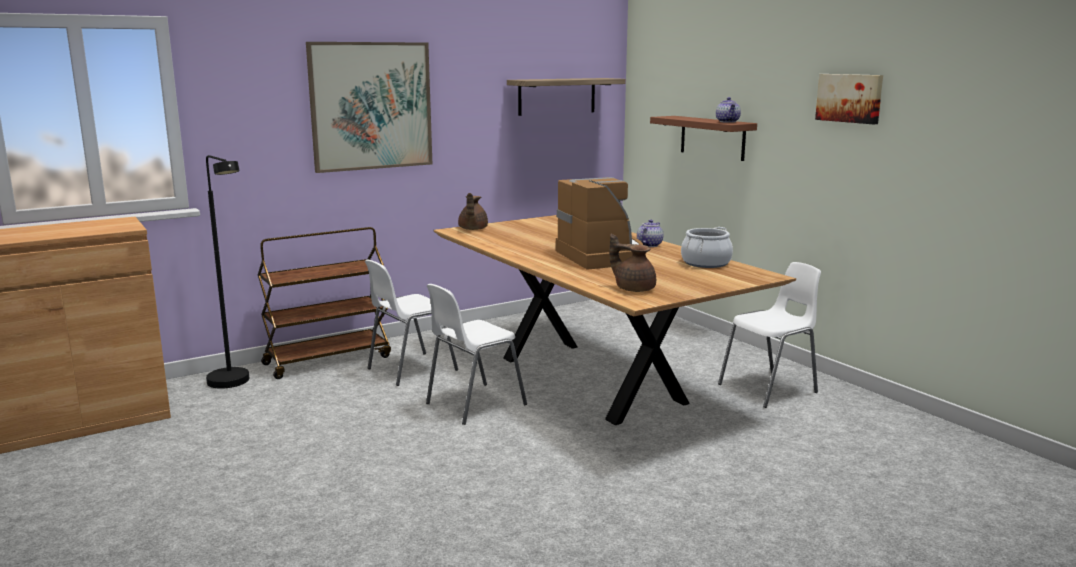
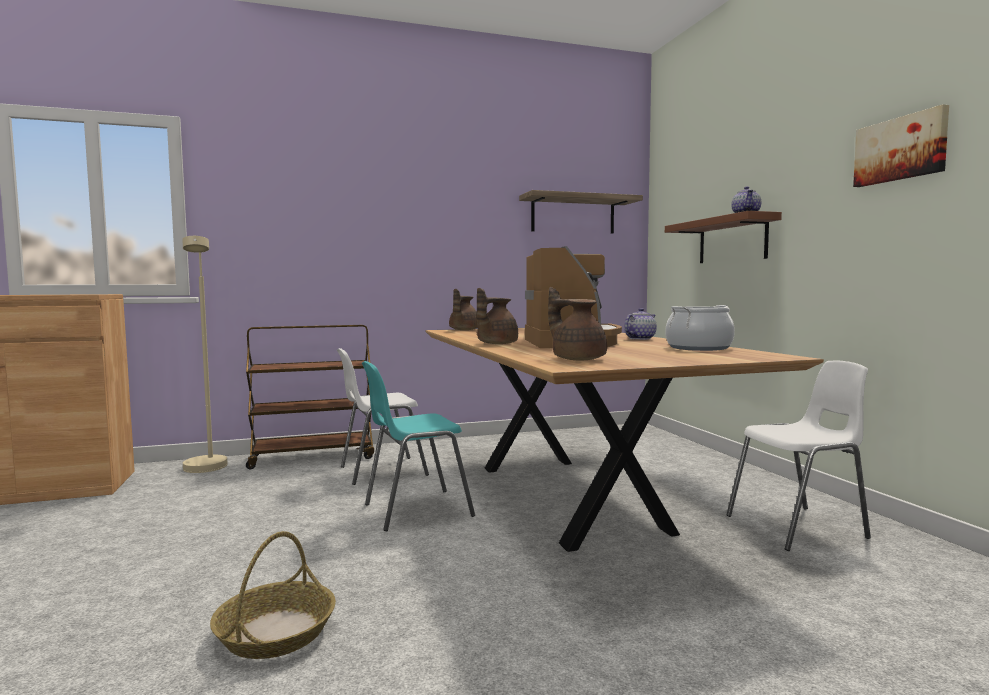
camera: 15 degrees right, 10 degrees down
(234, 384) = (206, 470): black floor lamp -> beige floor lamp
(371, 106) = (377, 212): picture -> none
(450, 502) = (276, 632): none -> basket
(473, 404) = (415, 510): white chair -> turquoise chair
(541, 262) = (495, 344): none -> brown teapot

